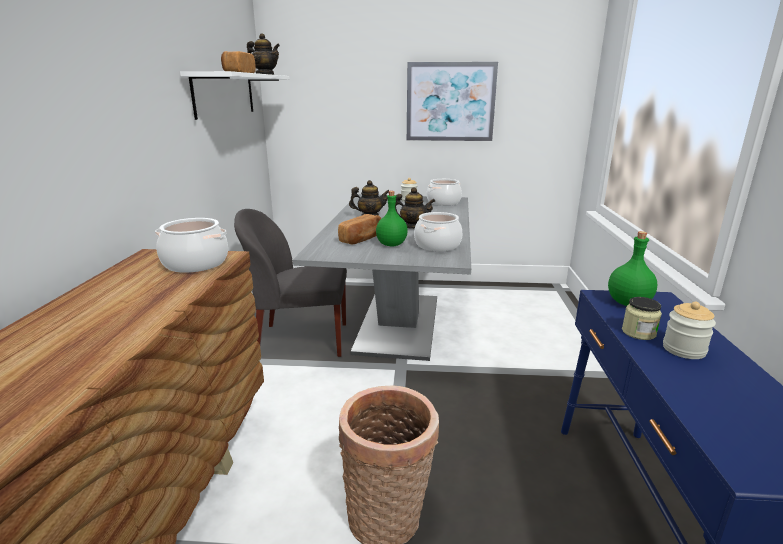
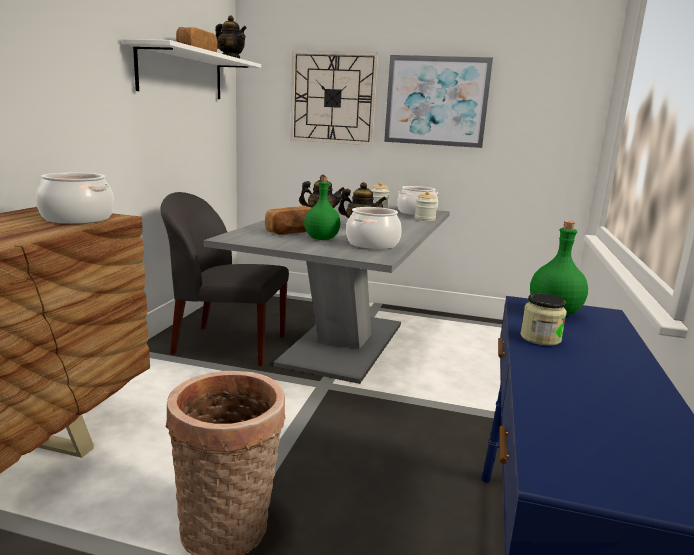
camera: 10 degrees right, 5 degrees down
(356, 103) = (333, 98): none -> wall clock
(683, 350) = (584, 359): jar -> jar (425, 219)

